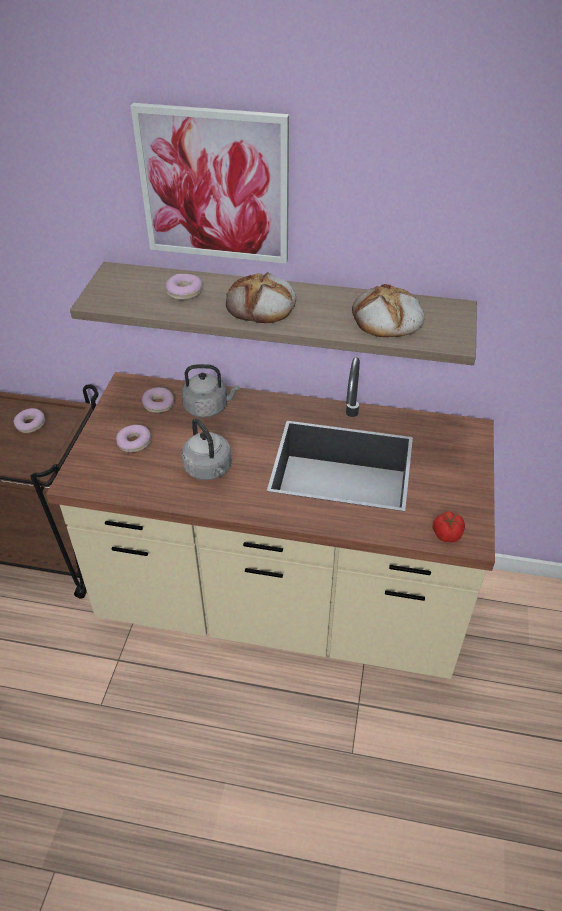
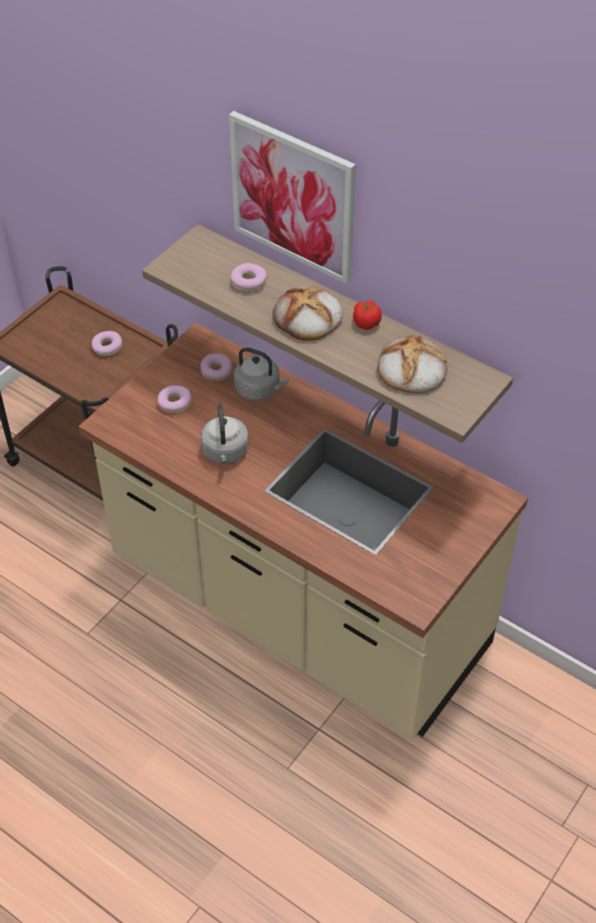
camera: 25 degrees right, 5 degrees up
(446, 534) = (397, 590): tomato -> tomato (366, 323)

